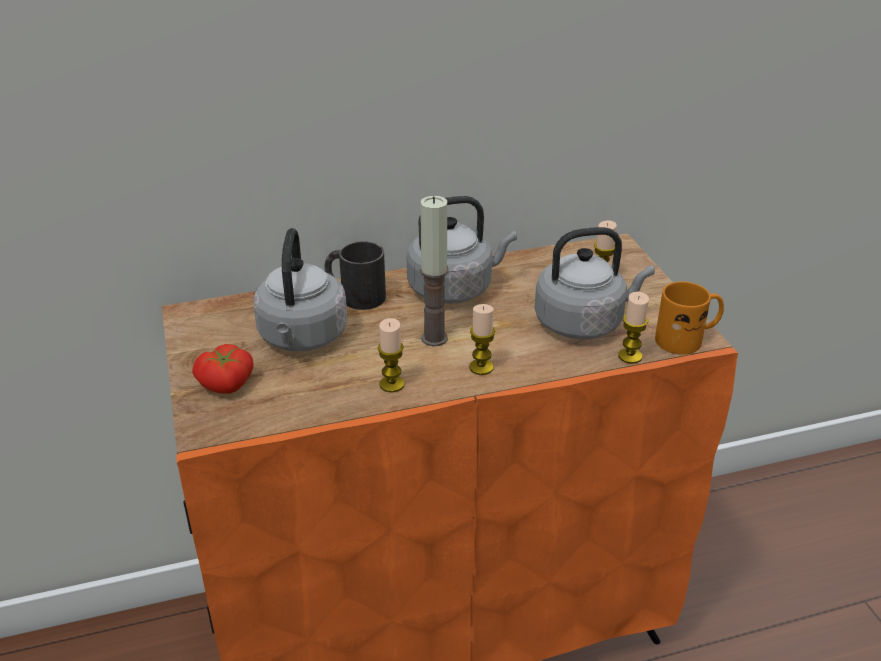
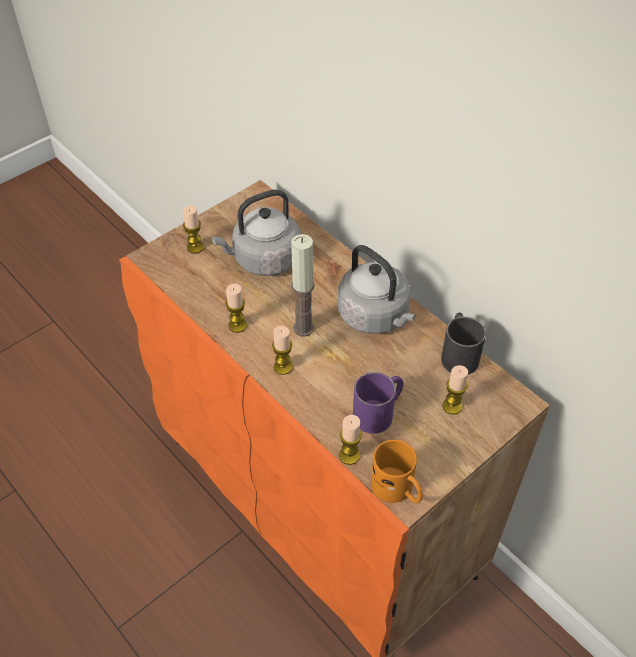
camera: 65 degrees right, 15 degrees up
(226, 385) = (195, 247): tomato -> candle
(355, 295) = (330, 265): black mug -> black mug (458, 353)
(583, 322) = (379, 412): grey kettle -> purple mug

